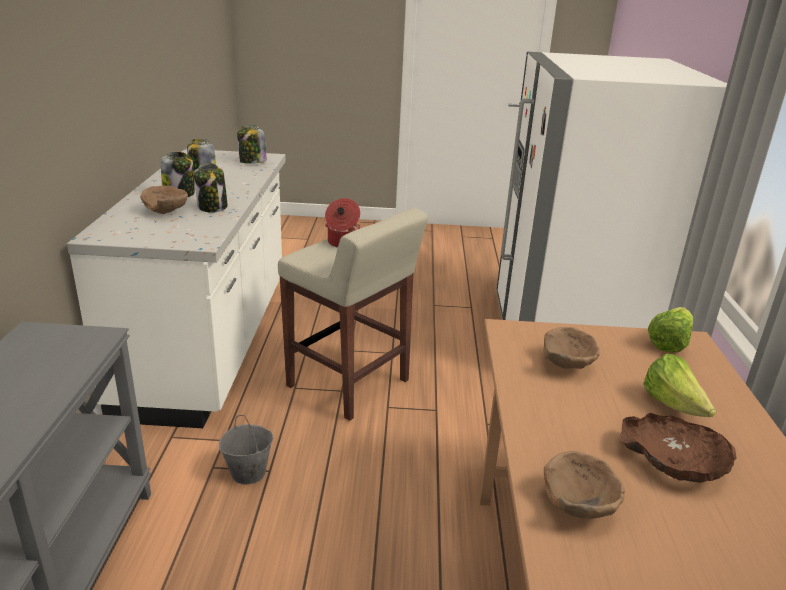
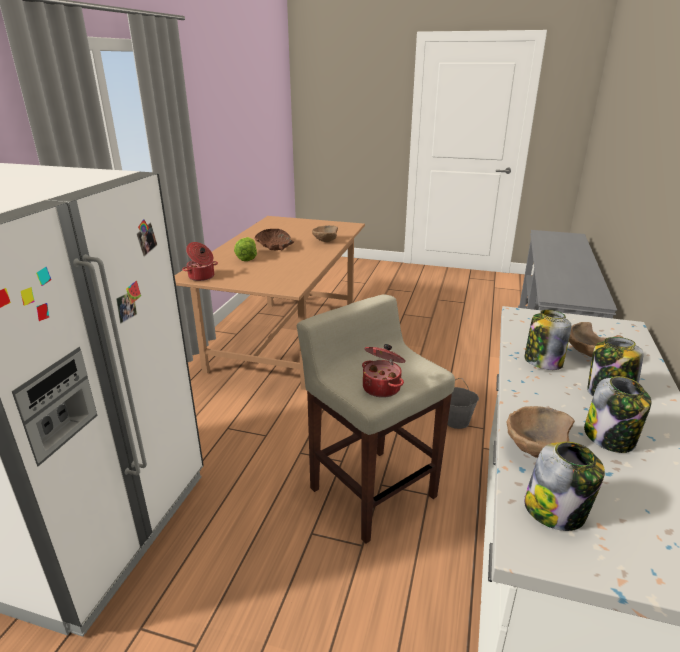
camera: 165 degrees left, 0 degrees up
(567, 366) = (277, 272): brown bowl -> brown bowl (535, 450)
(668, 343) = (202, 277): lettuce -> cooking pot

